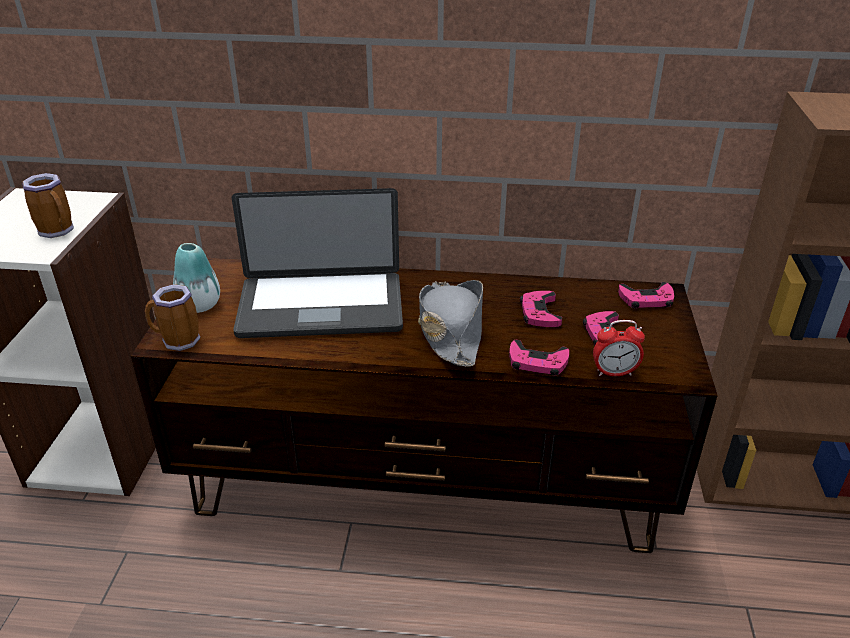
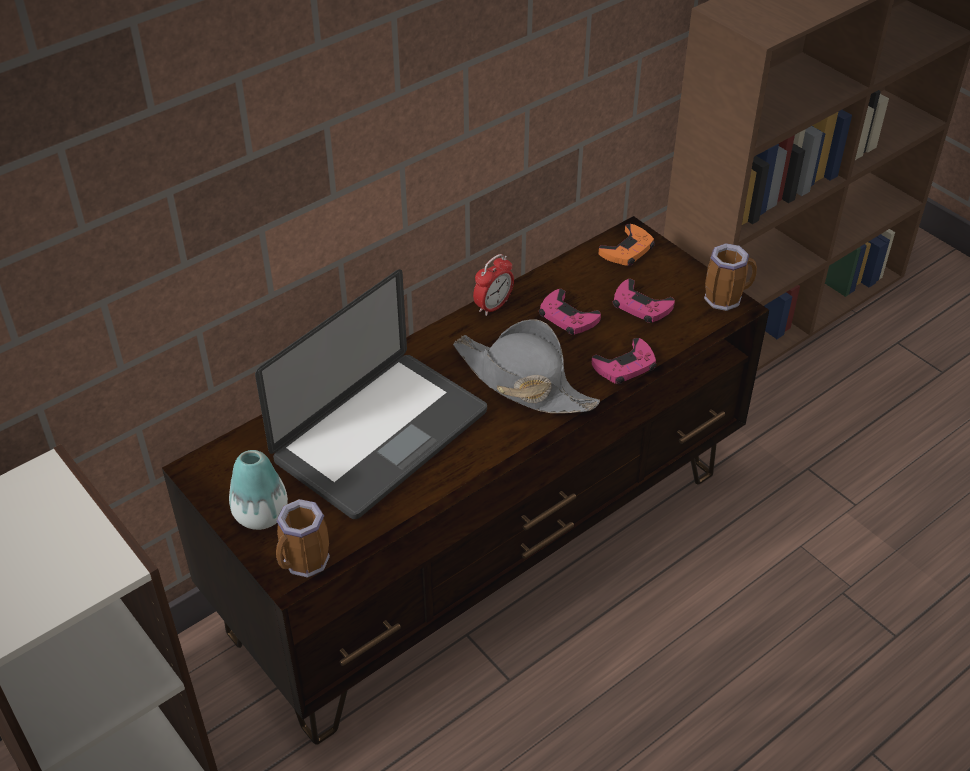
camera: 45 degrees left, 10 degrees up
(59, 231) = (82, 534): mug -> mug (726, 298)
(614, 372) = (686, 337): alarm clock -> alarm clock (493, 306)
(646, 300) = (627, 250): pink game controller -> orange game controller

